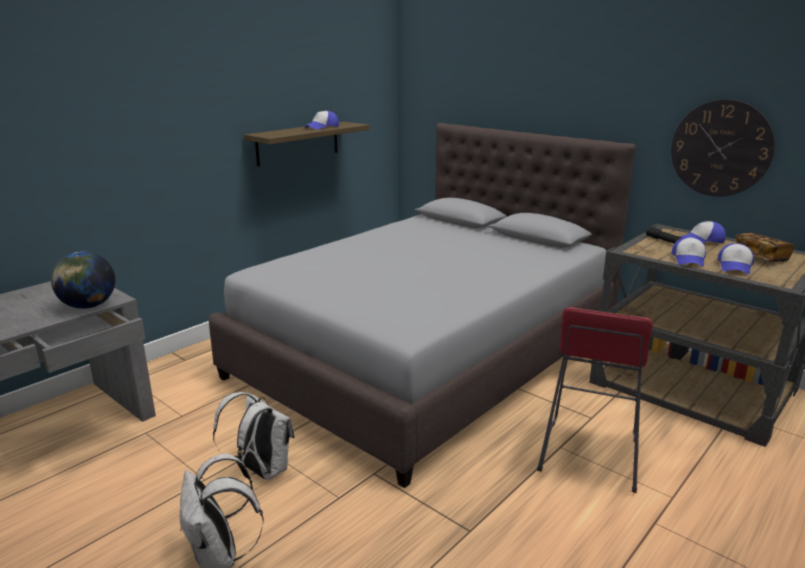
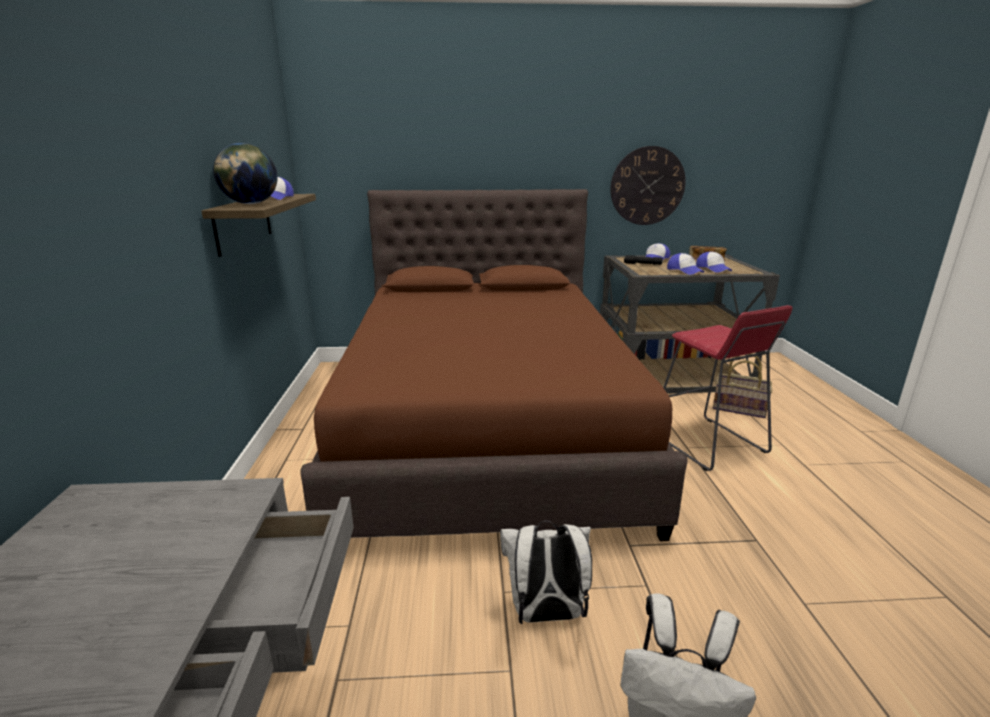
camera: 45 degrees left, 0 degrees up
(88, 306) = (223, 523): globe -> globe (250, 204)
(428, 354) = (486, 425): grey bed -> brown bed
(701, 448) = (739, 408): none -> basket

